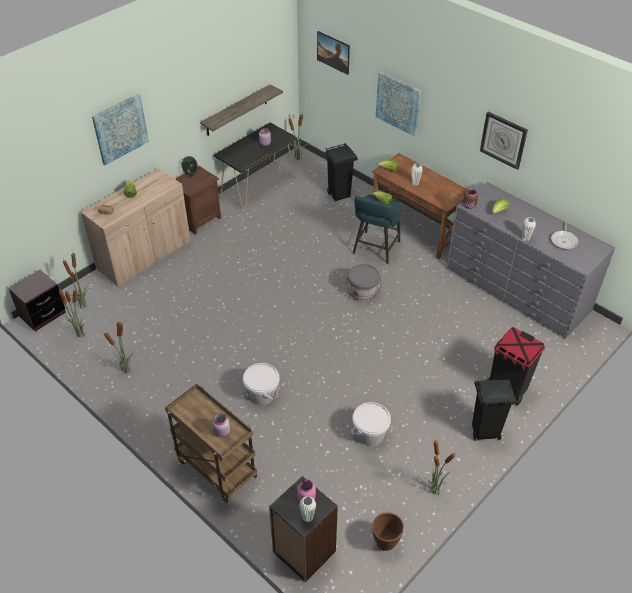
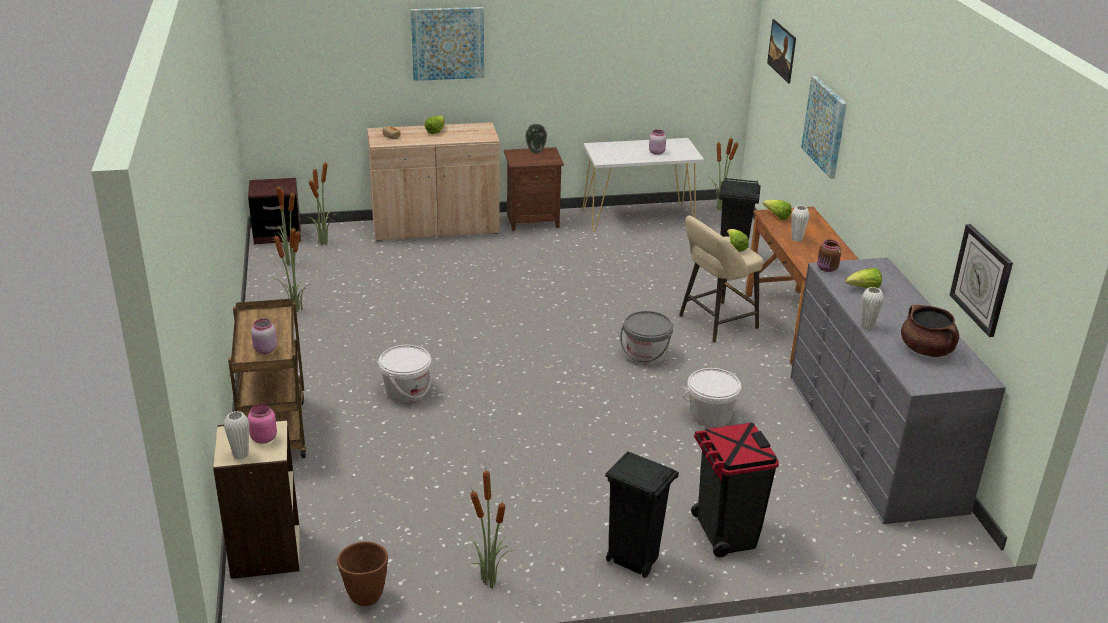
camera: 35 degrees right, 15 degrees down
(236, 110) = (634, 96): shelf -> none
(258, 187) = (639, 217): black console table -> white console table
(303, 552) = (264, 551): black bookcase -> beige bookcase
(370, 434) = (481, 487): white bucket -> white bucket (710, 416)
(375, 249) = (714, 323): turquoise stool -> beige stool
(503, 140) = (911, 184): wall clock -> wall clock (982, 279)
(564, 241) = (926, 350): frying pan -> brown cooking pot

